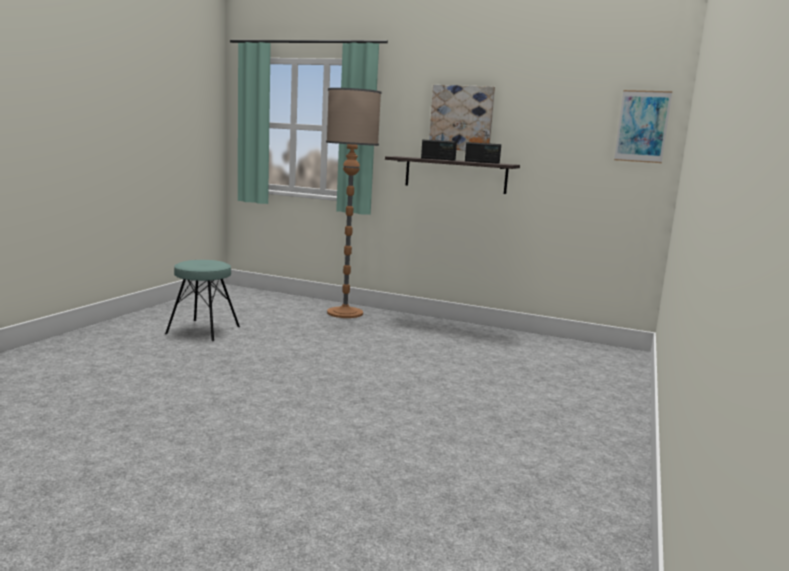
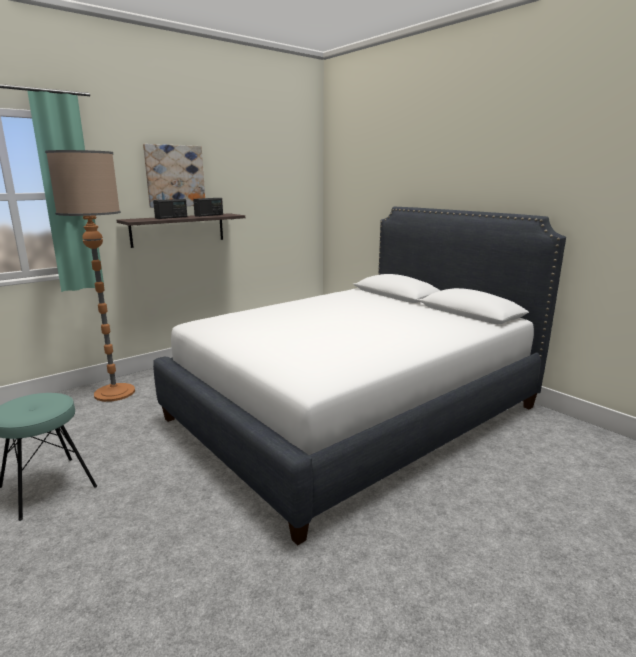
camera: 60 degrees left, 5 degrees up
(432, 404) = (355, 413): none -> white bed
(642, 126) = (301, 176): picture -> none

